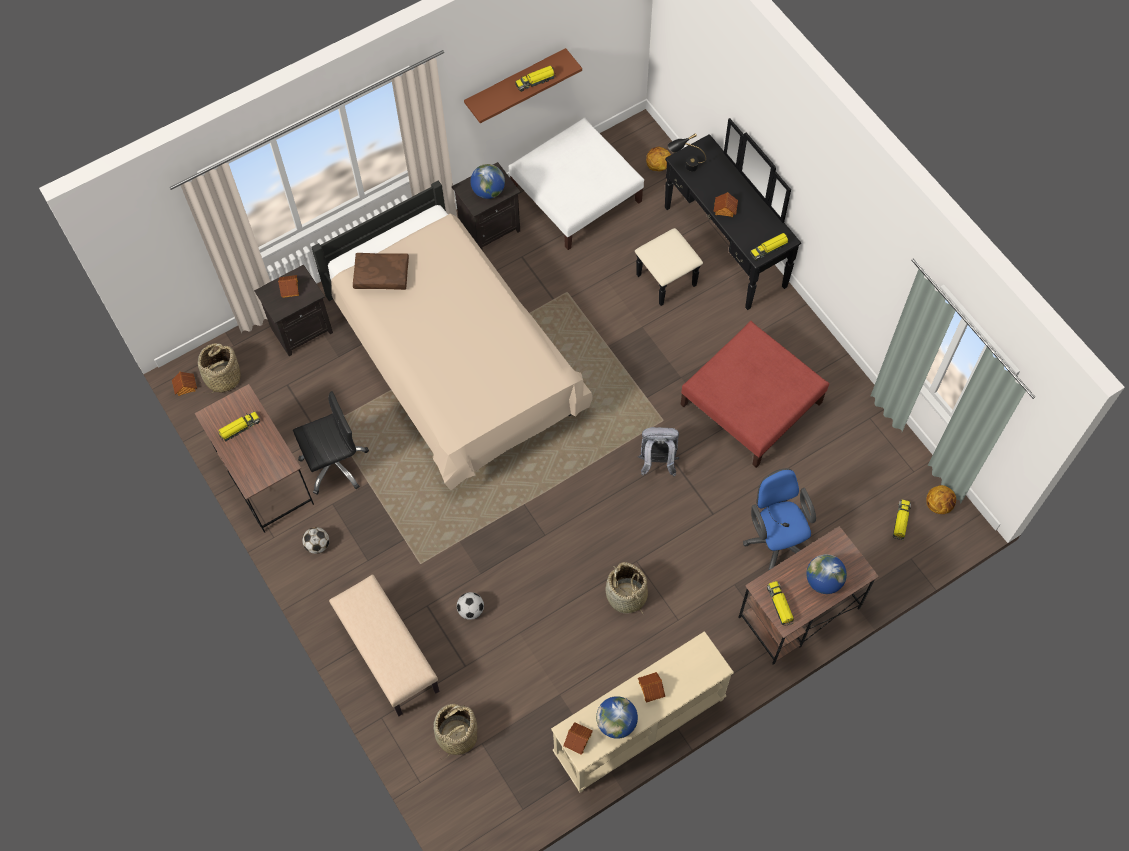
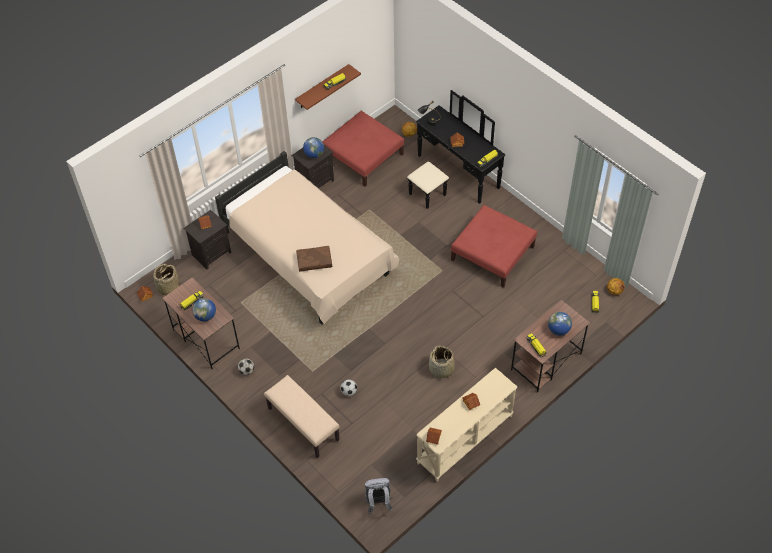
camera: 10 degrees left, 10 degrees down
(334, 464) = (247, 324): black office chair -> none
(381, 276) = (259, 208): brown pillow -> brown pillow (314, 262)
(456, 735) = (355, 462): basket -> none
(576, 194) = (363, 156): white ottoman -> red ottoman
(616, 722) = (454, 424): globe -> globe (205, 316)
(657, 462) = (444, 293): grey backpack -> grey backpack (378, 503)
(776, 540) = (523, 324): blue office chair -> none

